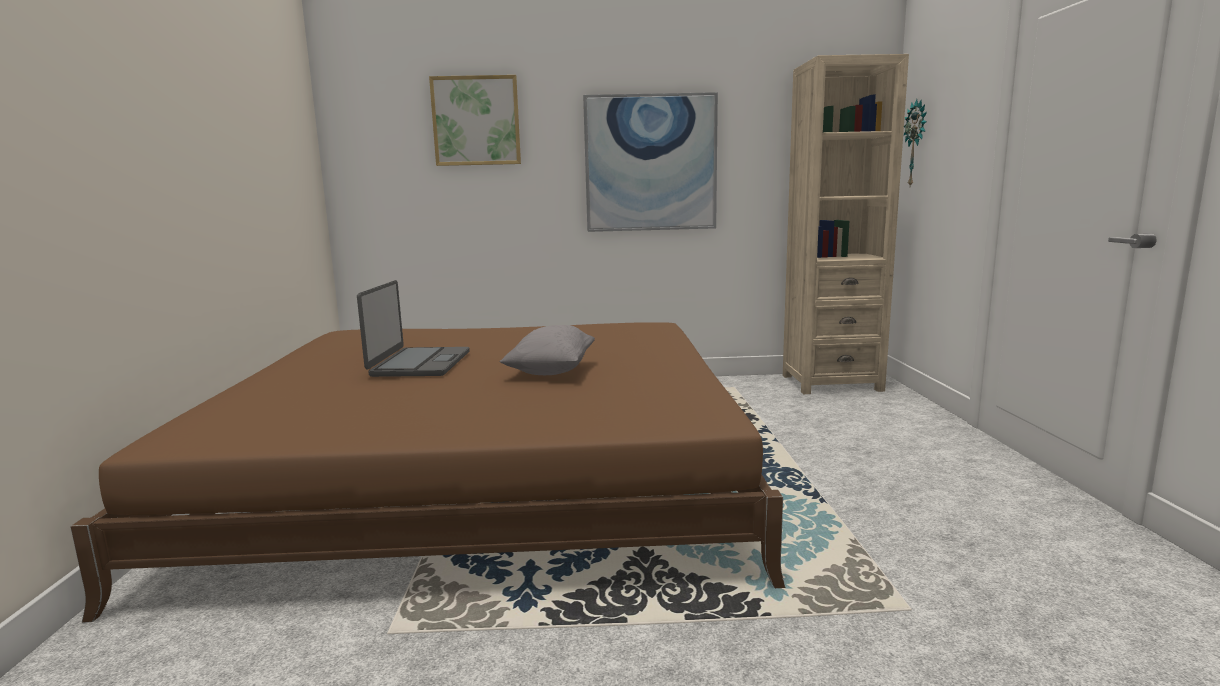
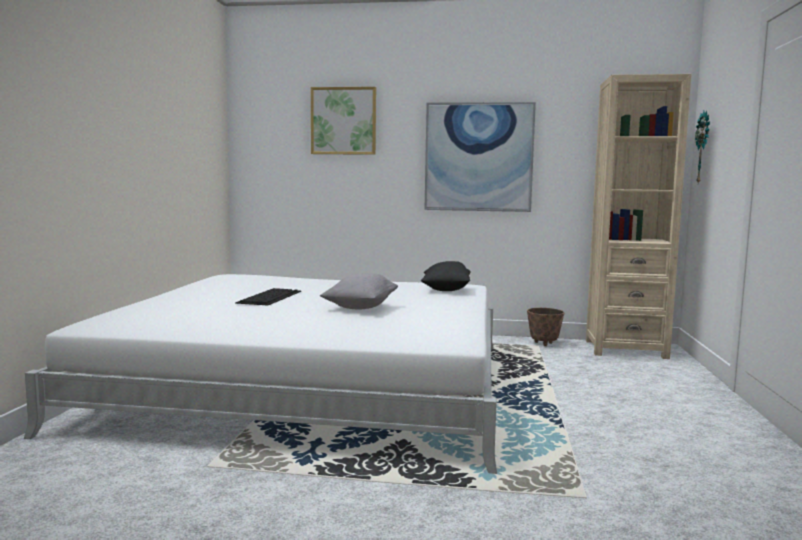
camera: 10 degrees right, 5 degrees down
(419, 364) = (270, 297): laptop -> keyboard
(487, 470) = (313, 383): brown bed -> white bed
(637, 333) = (446, 290): none -> black pillow
(739, 384) = (544, 343): none -> planter

